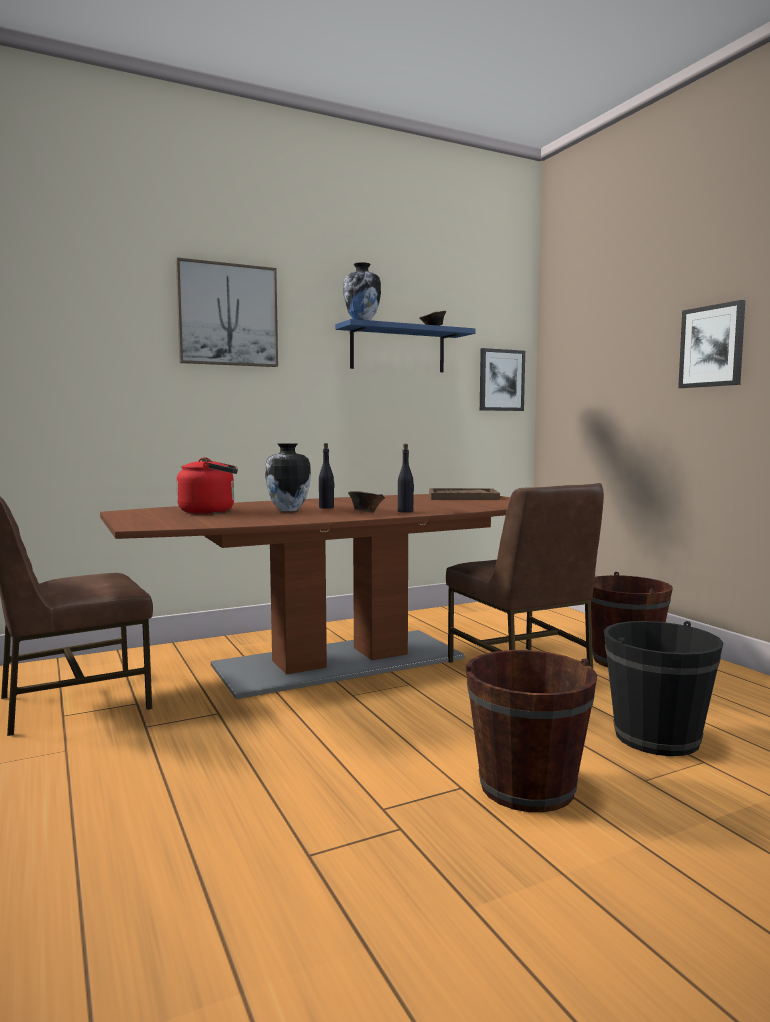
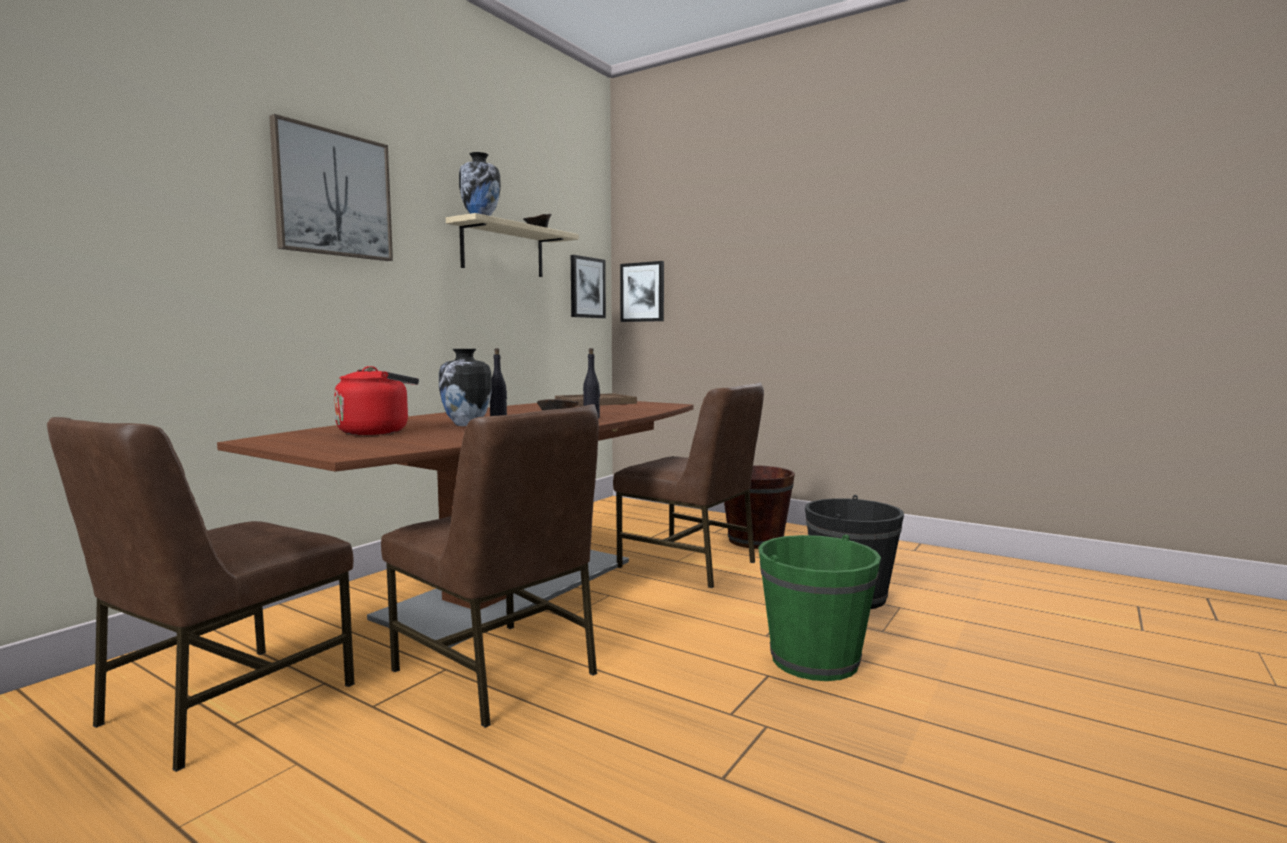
camera: 30 degrees left, 0 degrees up
(249, 725) = (498, 672): none -> brown chair
(398, 349) = (503, 250): blue shelf -> beige shelf
(527, 787) = (814, 660): brown bucket -> green bucket
(712, 346) = (799, 264): picture -> picture (642, 292)

